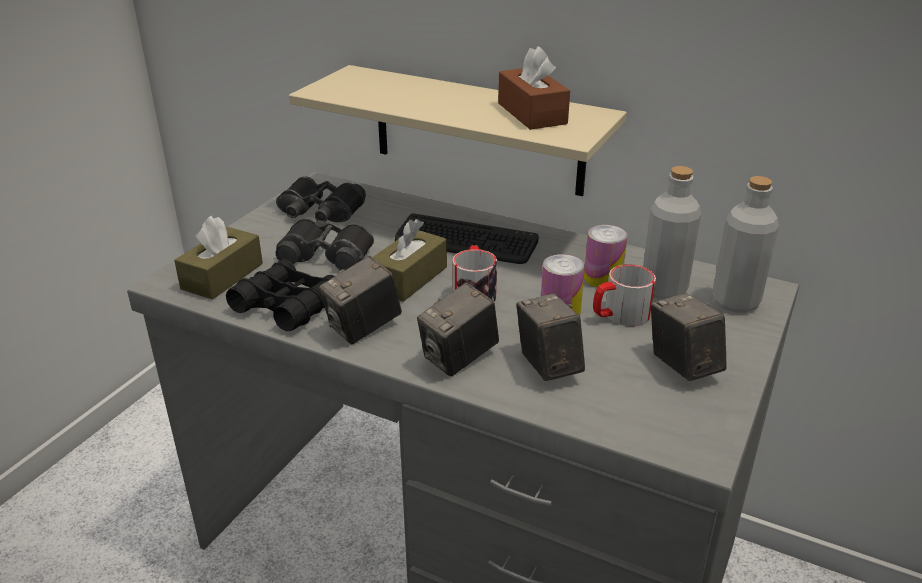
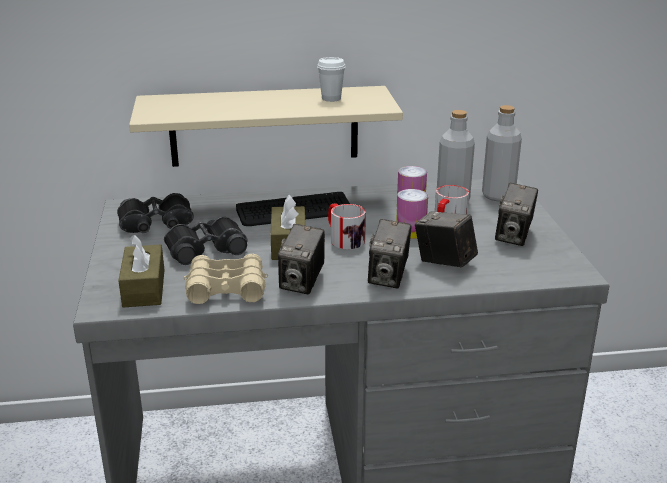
camera: 35 degrees left, 5 degrees down
(287, 305) = (226, 288): black binoculars -> beige binoculars
(532, 113) = (331, 98): brown tissue box -> white cup
(682, 365) = (513, 236): camera -> camera turned 105 degrees counterclockwise

